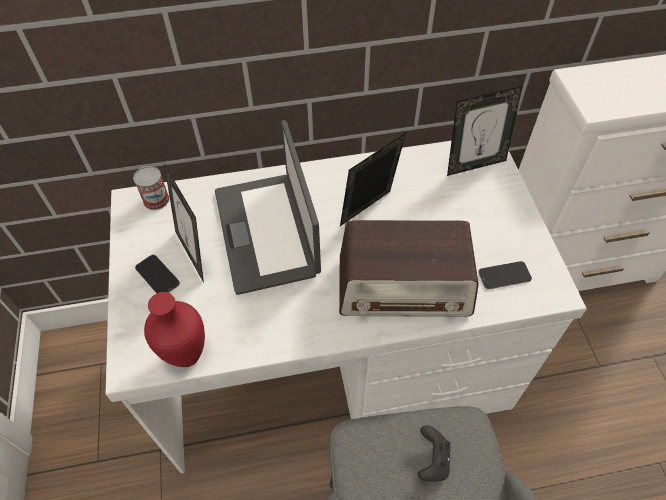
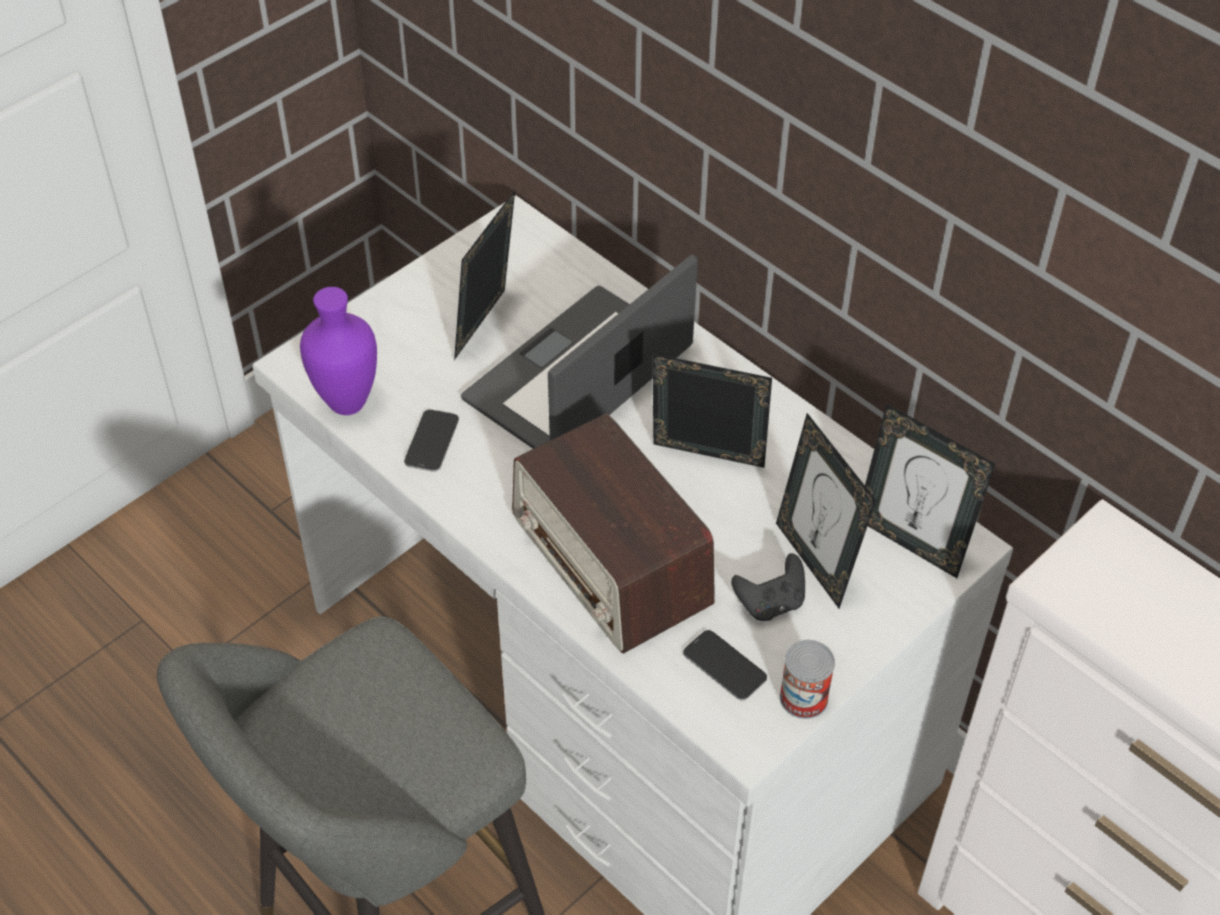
camera: 55 degrees right, 5 degrees down
(156, 200) = (536, 244): can -> can (803, 698)
(157, 276) = (429, 313): phone -> phone (431, 442)
(187, 358) = (345, 405): red vase -> purple vase
(432, 460) = (403, 730): black game controller -> black game controller (770, 603)
(462, 204) = (815, 561): none -> picture frame

